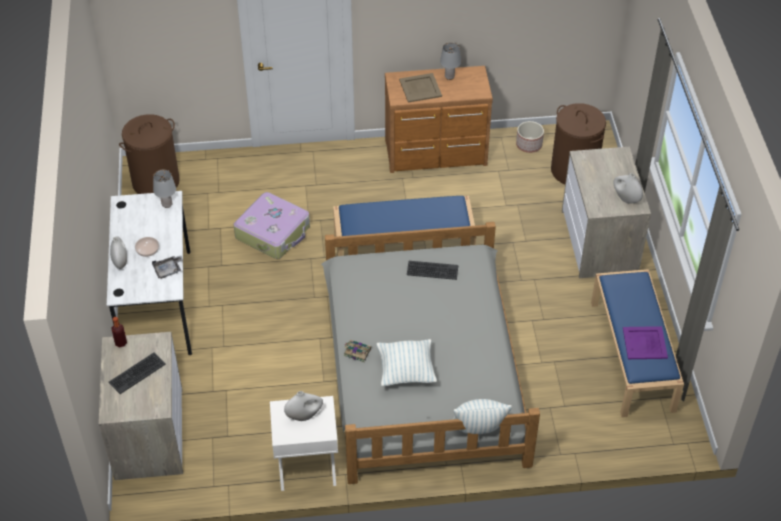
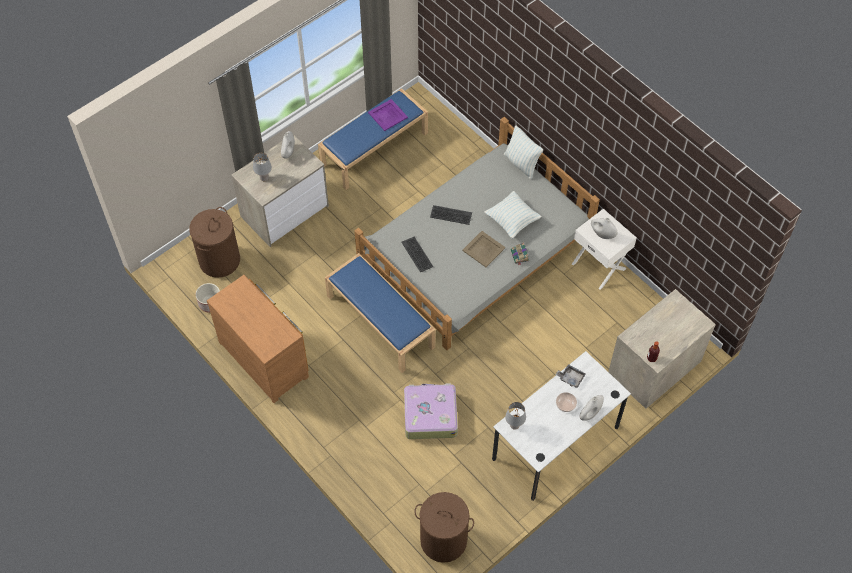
camera: 125 degrees left, 10 degrees up
(137, 373) = (664, 331): keyboard -> keyboard (451, 215)
(420, 88) = (266, 327): beige tray -> beige tray (483, 249)
(449, 76) = (238, 316): grey table lamp -> grey table lamp (264, 178)

